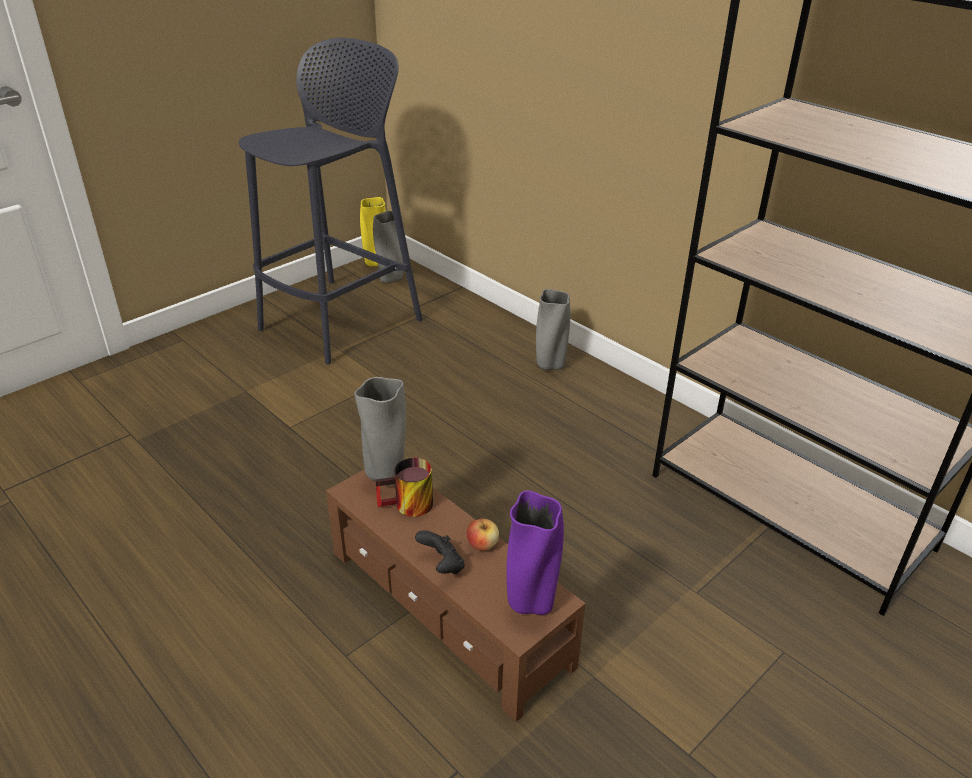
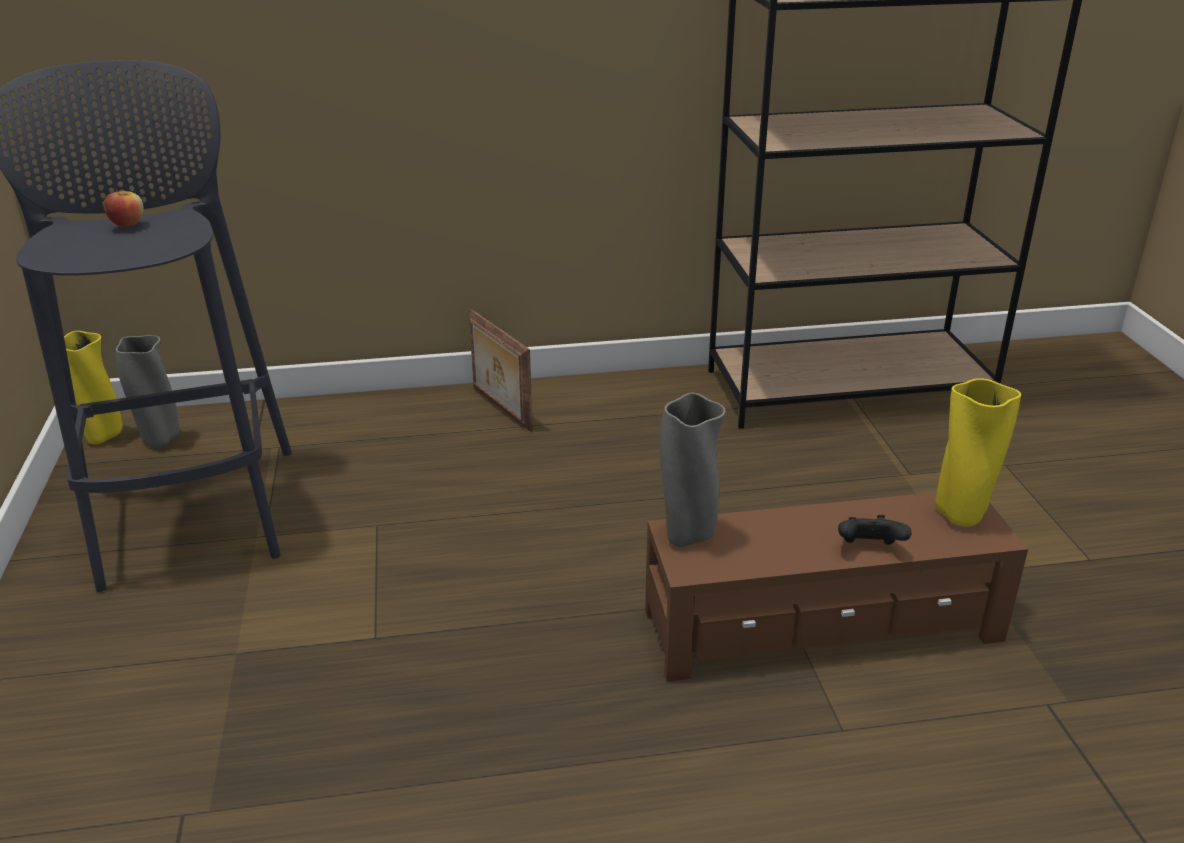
camera: 55 degrees left, 5 degrees down
(408, 507) = (755, 538): mug -> none
(482, 544) = (855, 513): apple -> apple (127, 224)
(530, 603) = (960, 516): purple vase -> yellow vase
(550, 365) = (500, 408): grey vase -> picture frame

